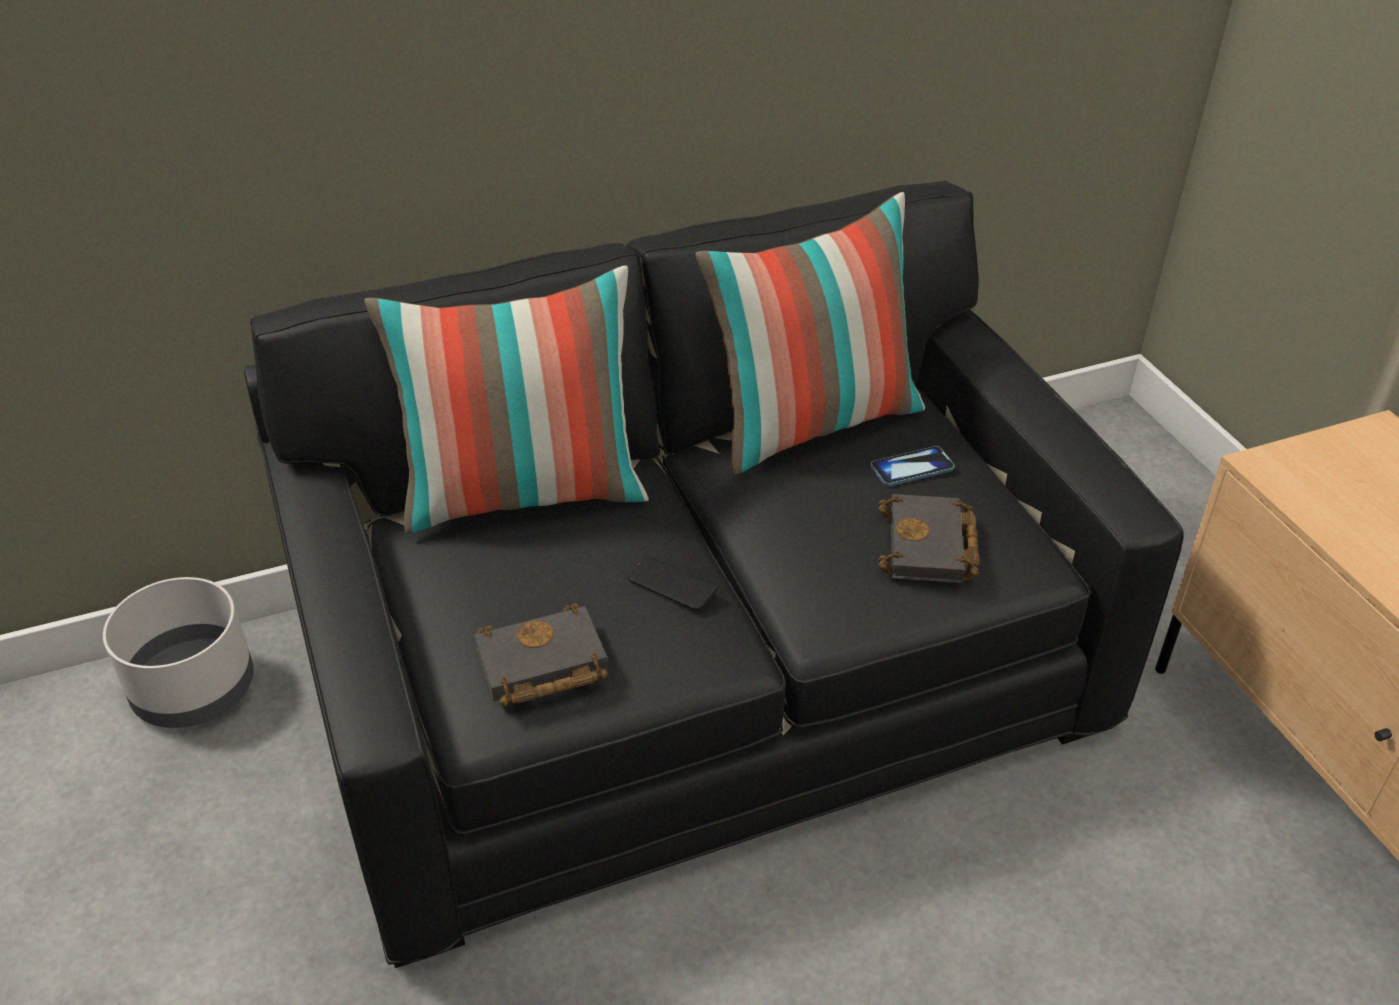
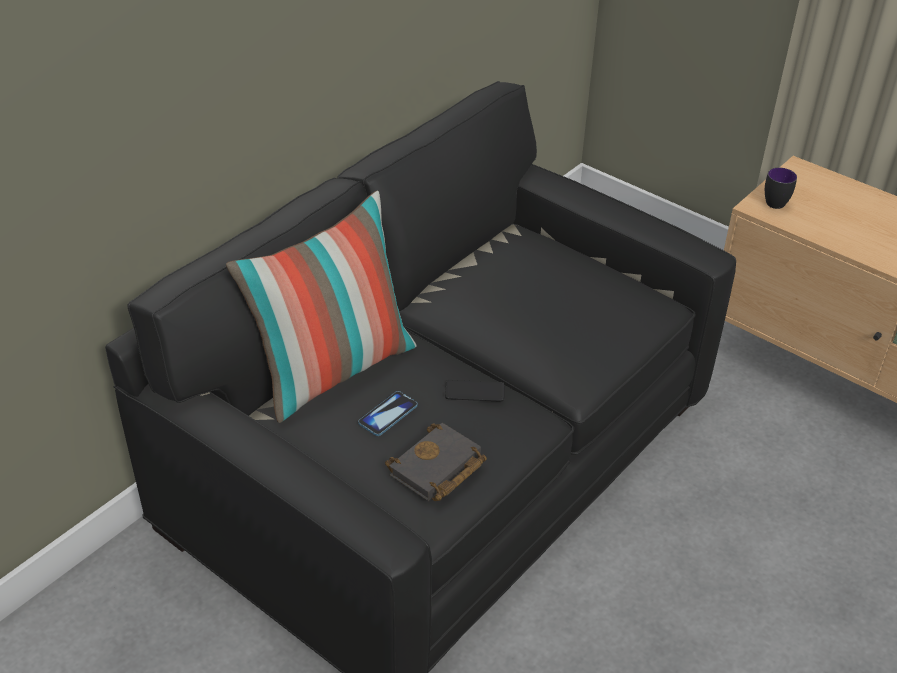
camera: 30 degrees left, 0 degrees up
(195, 688) = (98, 608): grey planter -> none
(813, 423) = (476, 264): pillow -> none
(912, 468) = (556, 272): phone -> phone (388, 415)
(930, 548) = (603, 316): black book -> none
(1305, 467) = (777, 201): none -> mug

